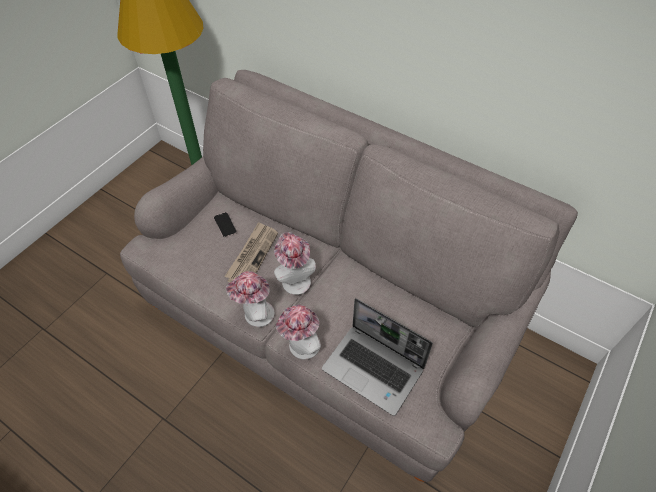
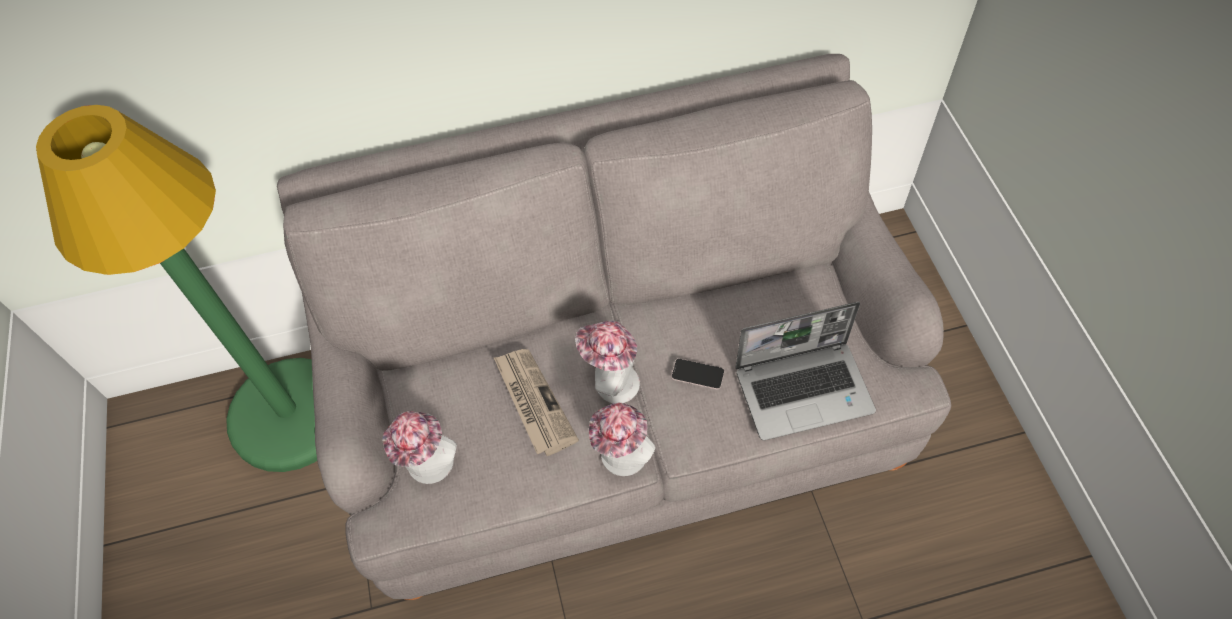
camera: 45 degrees left, 5 degrees up
(225, 225) = (452, 400): phone -> phone (697, 374)
(301, 347) = (711, 442): hat -> hat (429, 468)

